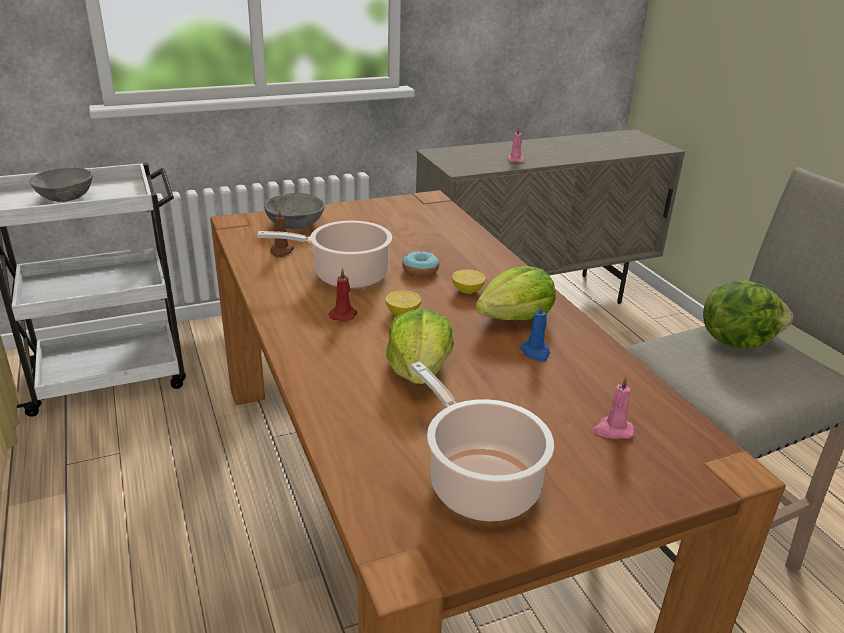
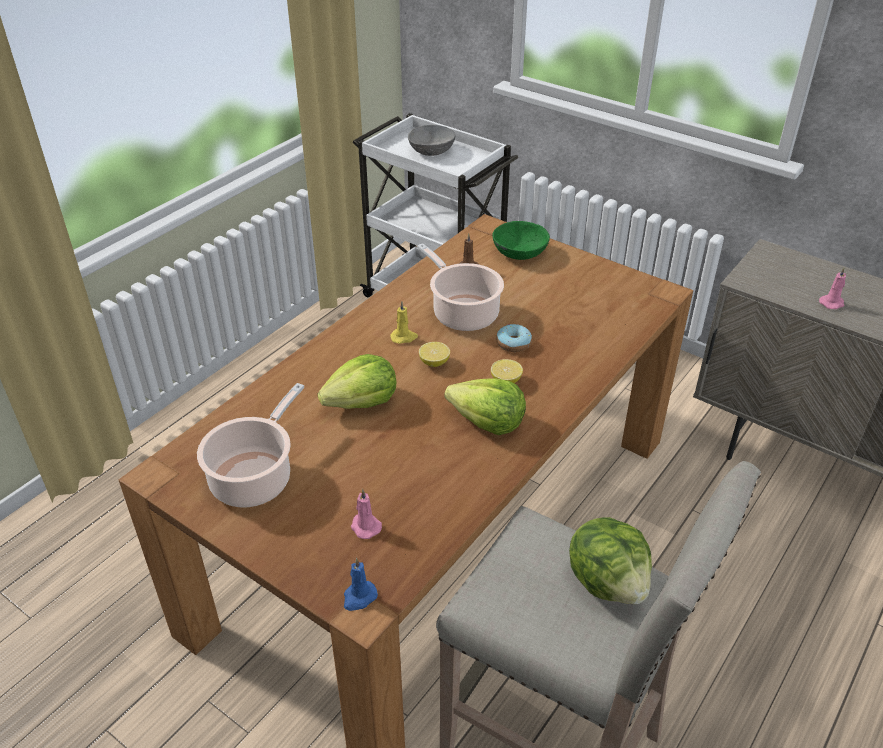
camera: 60 degrees right, 10 degrees up
(294, 224) = (519, 252): grey bowl -> green bowl
(344, 315) = (404, 337): red candle -> yellow candle
(535, 352) = (441, 451): blue candle -> blue candle (359, 597)

